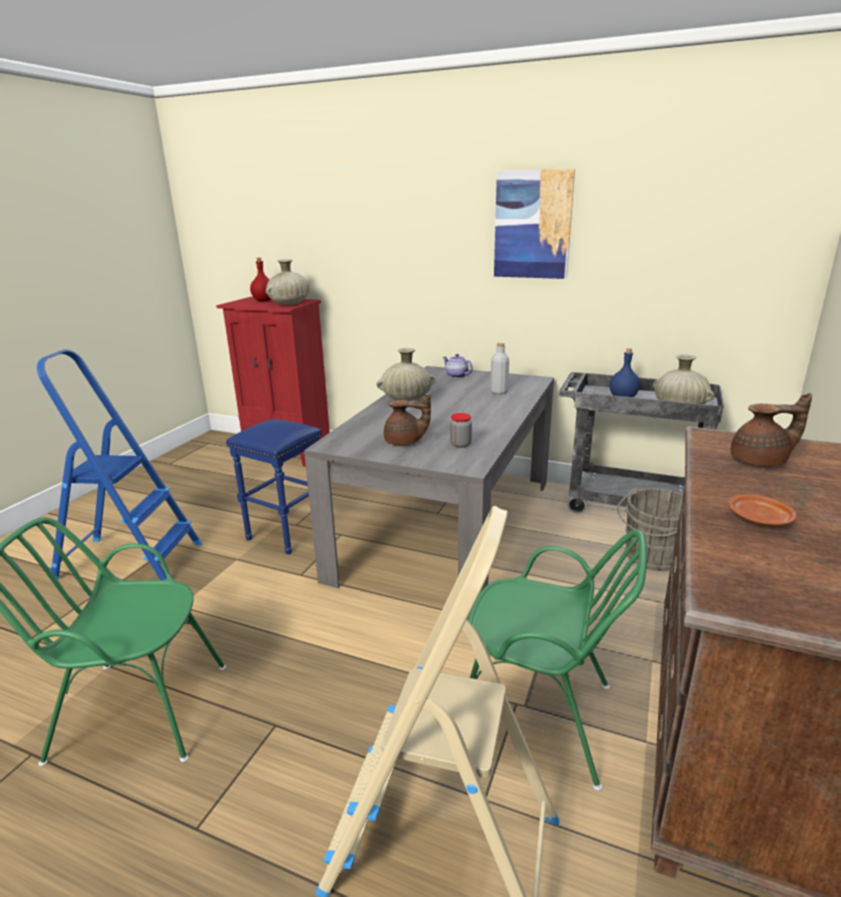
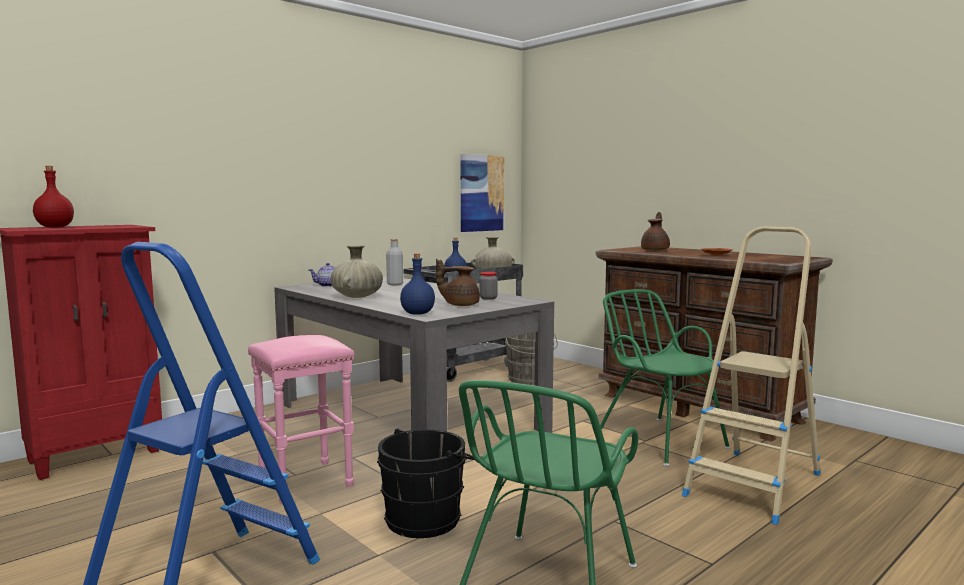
camera: 65 degrees left, 15 degrees down
(243, 608) = (427, 518): none -> black bucket
(286, 532) = (303, 481): blue stool -> pink stool
(290, 304) = (120, 226): beige vase -> none
(340, 438) = (418, 313): none -> blue bottle
(405, 442) = (460, 305): brown teapot -> brown teapot turned 120 degrees counterclockwise
(532, 225) = (361, 145): picture -> picture (481, 193)
(541, 716) = (657, 438): green chair -> green chair turned 75 degrees counterclockwise

